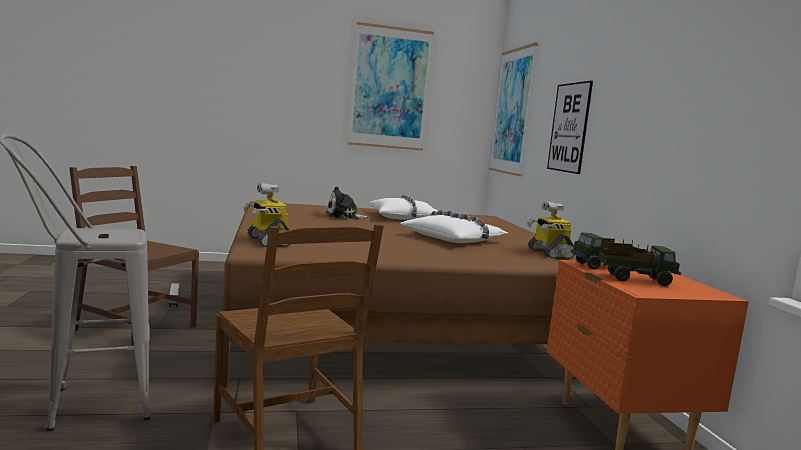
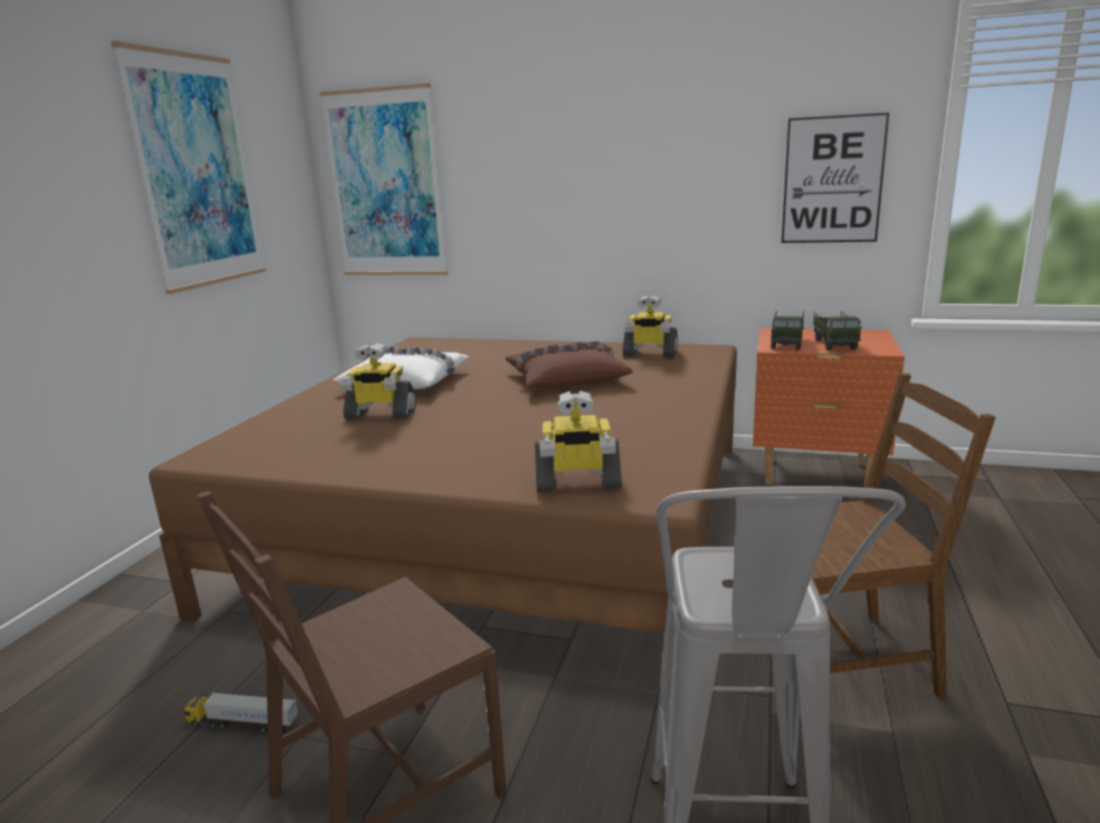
camera: 60 degrees left, 10 degrees up
(344, 216) = (380, 414): plush toy -> toy robot
(454, 239) = (566, 378): white pillow -> brown pillow
(569, 127) = (554, 201): picture -> picture (832, 180)
(635, 279) = (835, 344): toy truck -> toy truck turned 150 degrees clockwise

